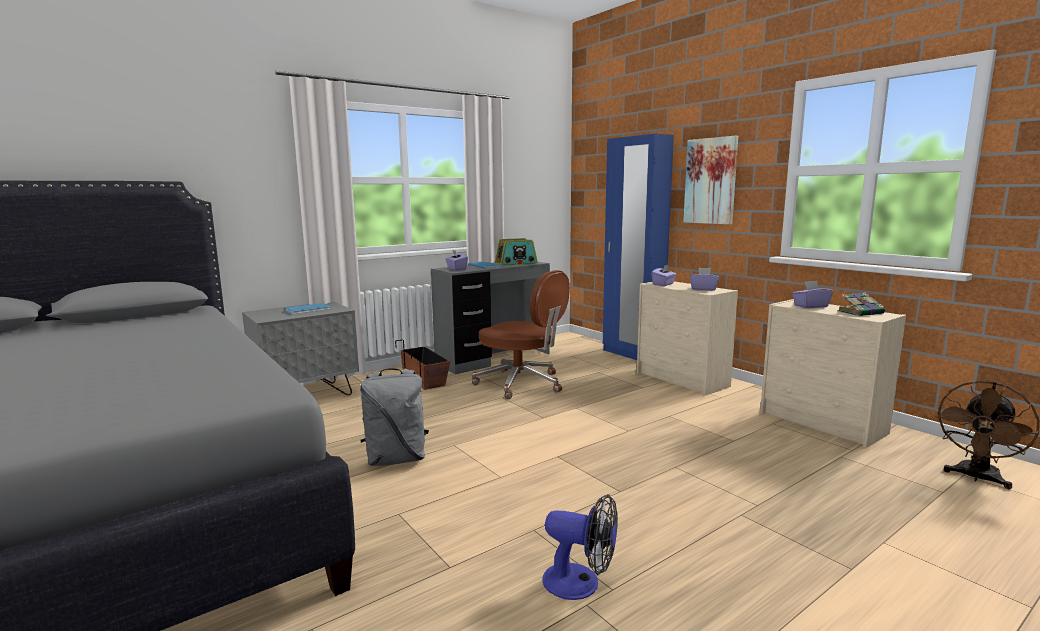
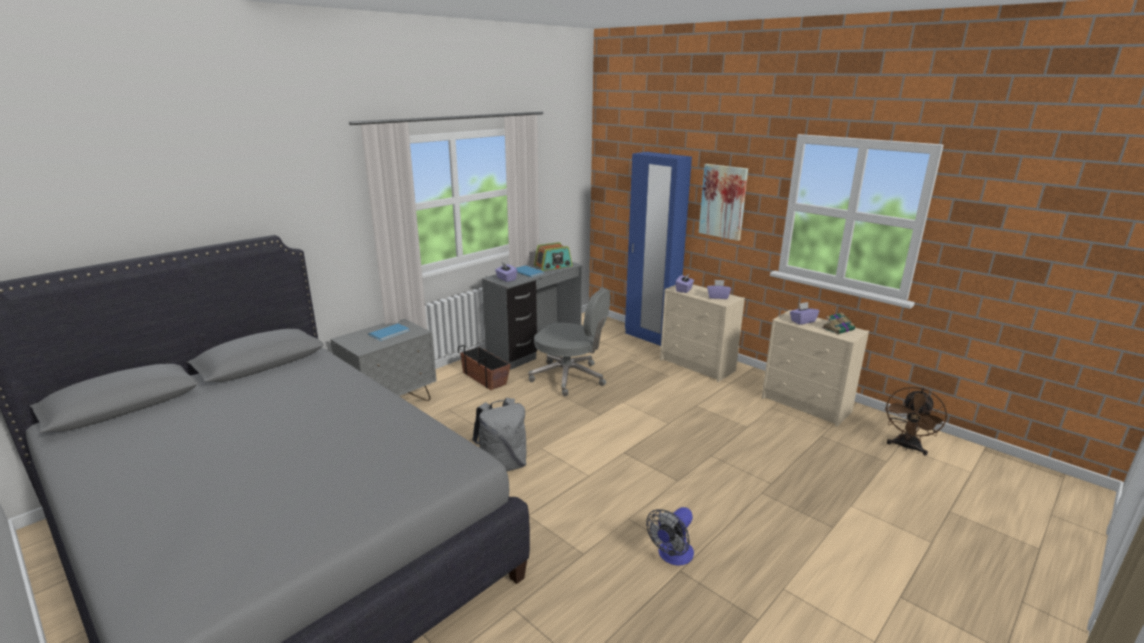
camera: 10 degrees left, 10 degrees up
(521, 383) = (570, 377): brown office chair -> grey office chair
(581, 583) = (672, 556): fan -> fan turned 120 degrees clockwise

